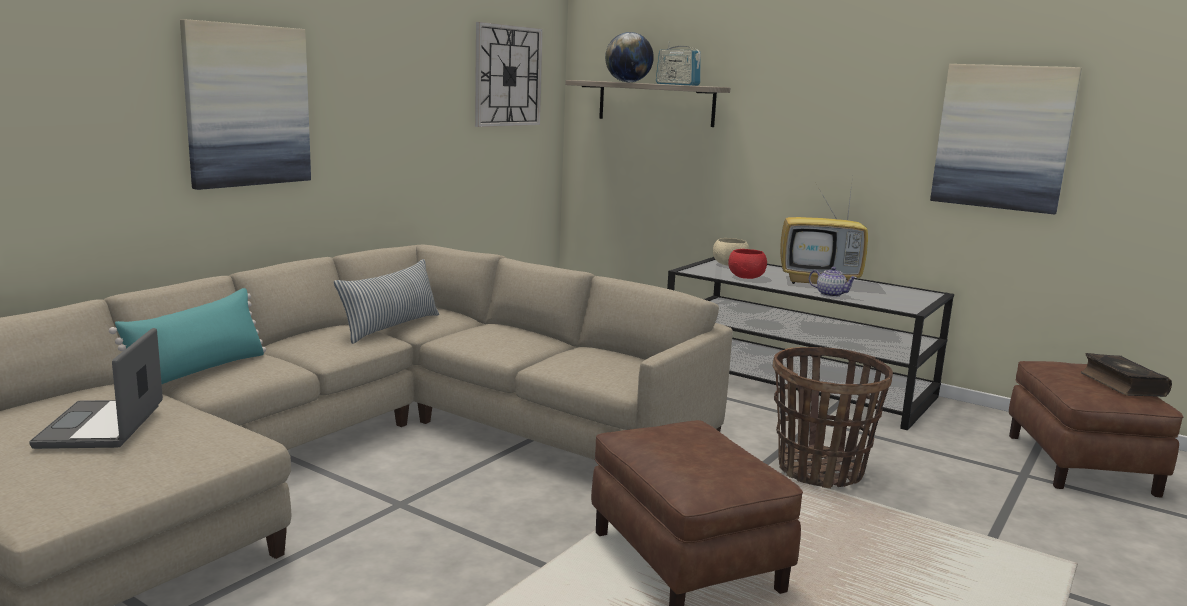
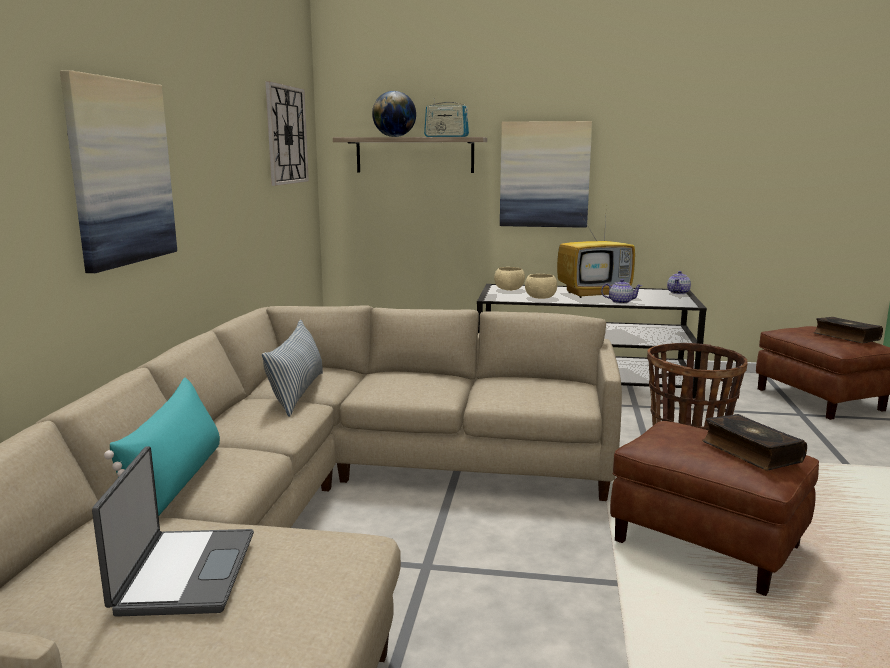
camera: 25 degrees left, 0 degrees up
(103, 426) = (183, 573): laptop -> laptop turned 150 degrees counterclockwise
(721, 464) = (750, 452): none -> book
(746, 277) = (541, 297): red bowl -> beige bowl
(928, 295) = (678, 292): none -> teapot
(1002, 137) = (717, 165): picture -> picture (544, 174)

